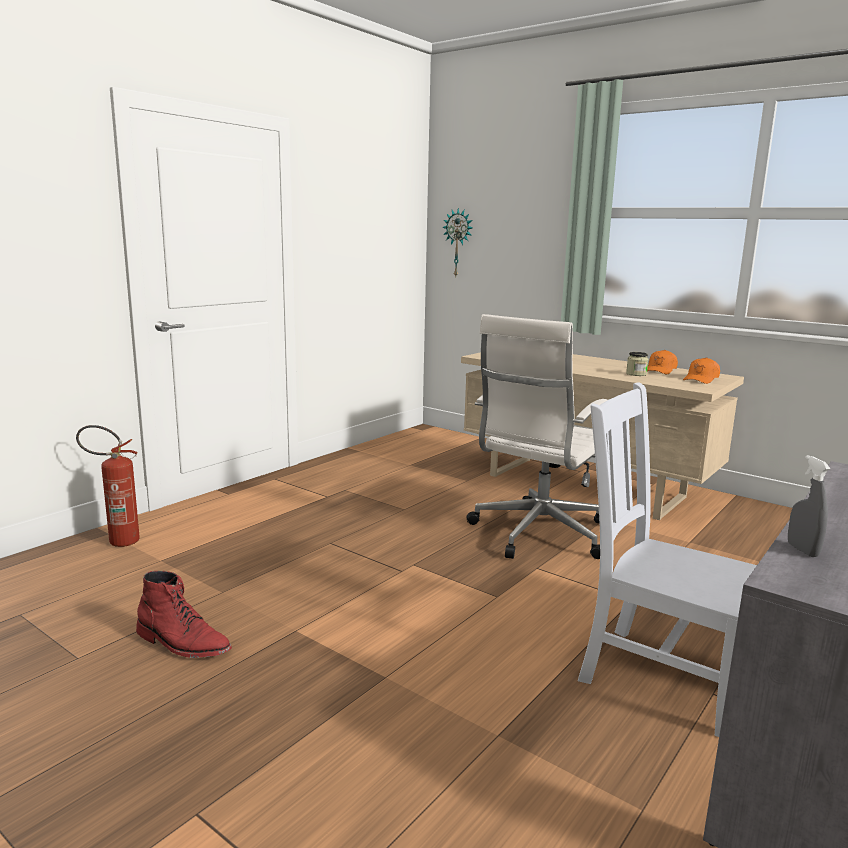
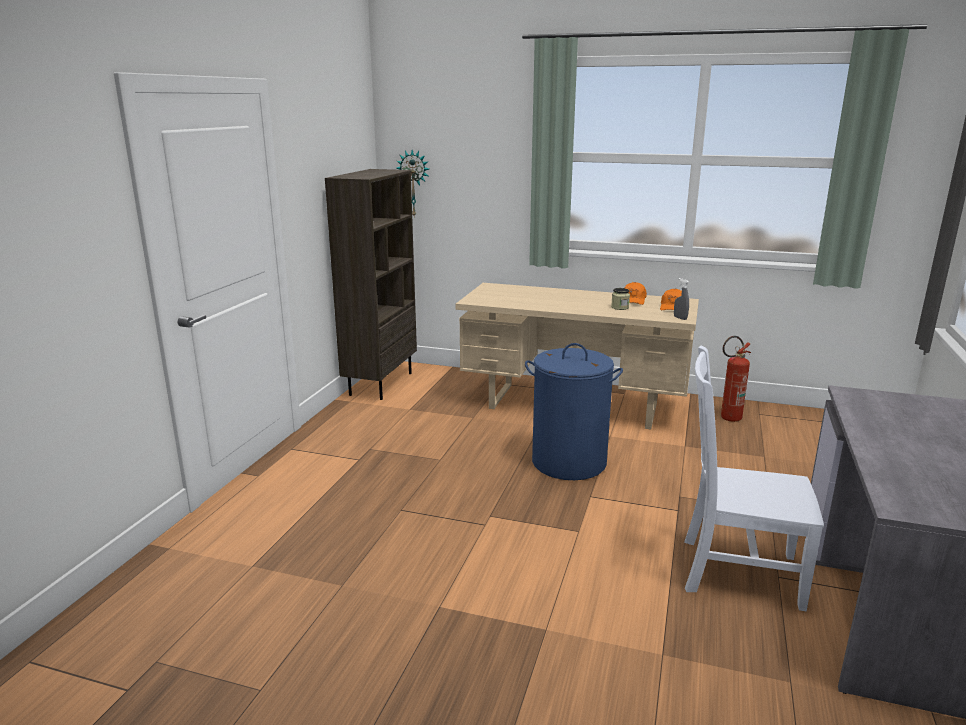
camera: 20 degrees left, 5 degrees up
(116, 541) = (186, 555): fire extinguisher -> fire extinguisher (727, 419)
(183, 643) = (349, 646): red boot -> none
(400, 441) = (380, 383): none -> brown bookcase
(537, 534) = (568, 462): white office chair -> blue laundry basket
(802, 550) = (884, 478): grey spray bottle -> grey spray bottle (680, 318)

